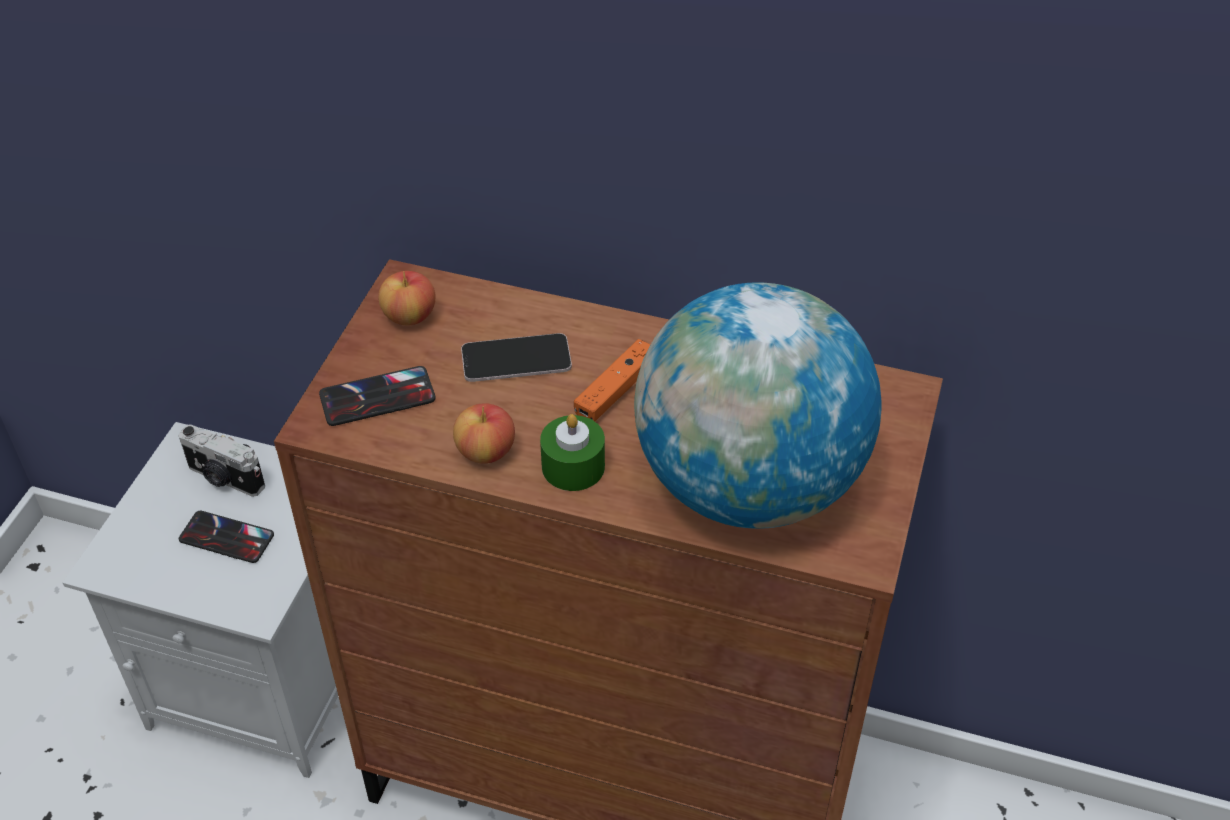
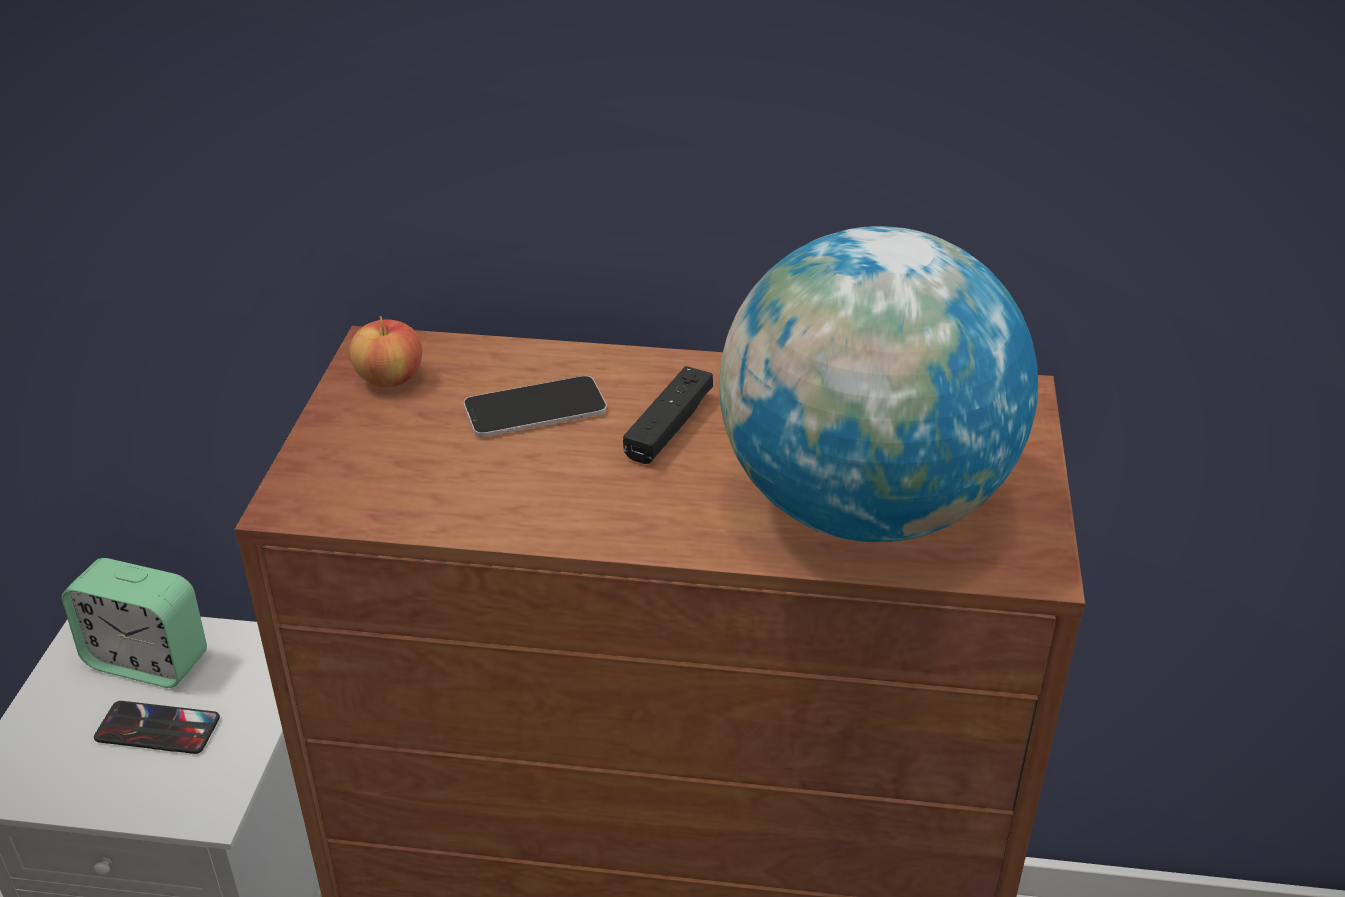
camera: 10 degrees left, 10 degrees down
(225, 478) = (147, 661): camera -> alarm clock
(377, 397) = (365, 466): phone -> none
(485, 451) = (520, 509): apple -> none
(573, 466) = (637, 512): green candle -> none
(616, 390) = (669, 427): orange game controller -> black game controller

